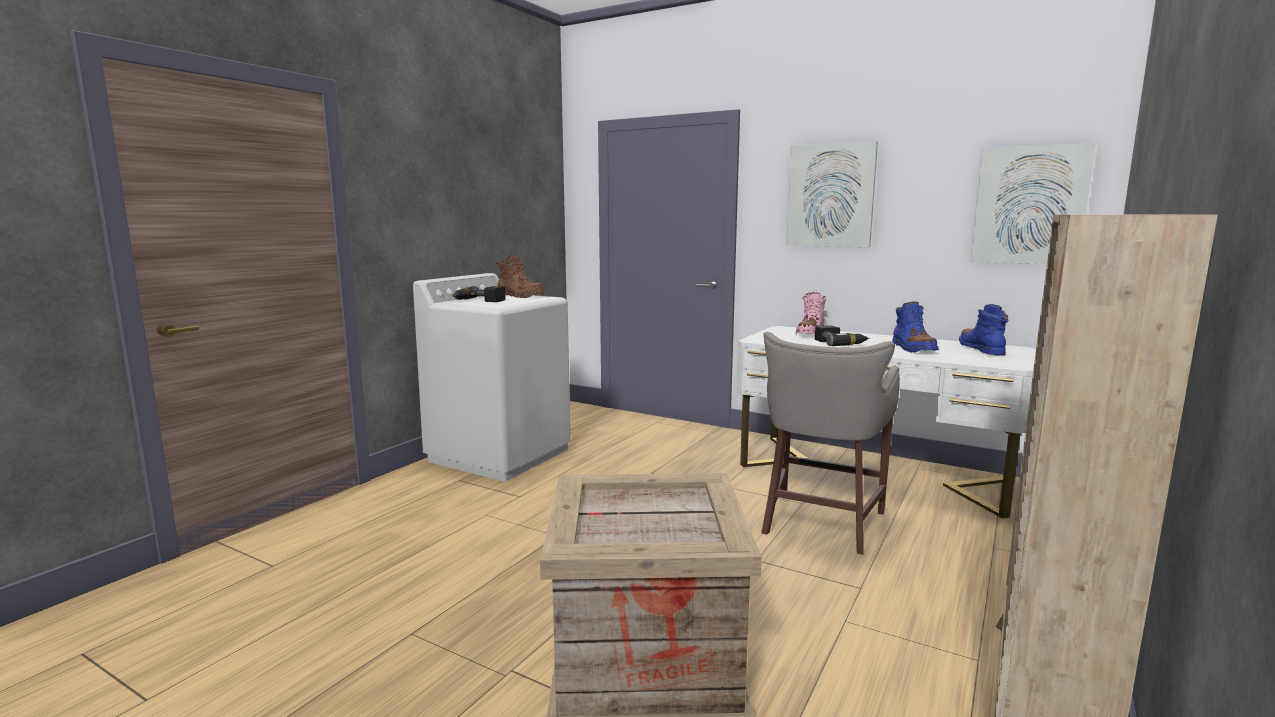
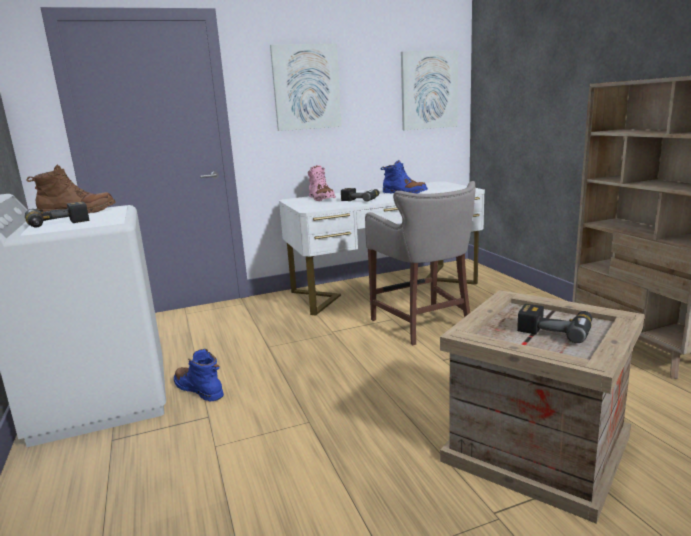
camera: 50 degrees left, 5 degrees up
(654, 521) = (555, 329): none -> power drill
(981, 349) = (430, 186): blue boot -> blue boot (199, 390)

